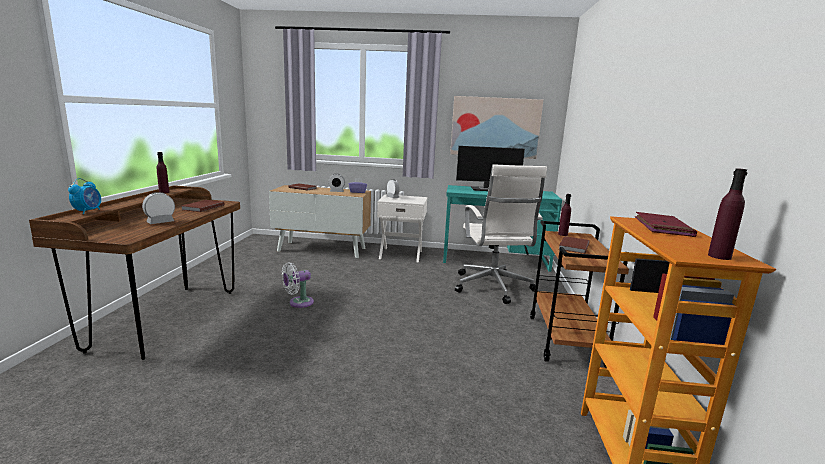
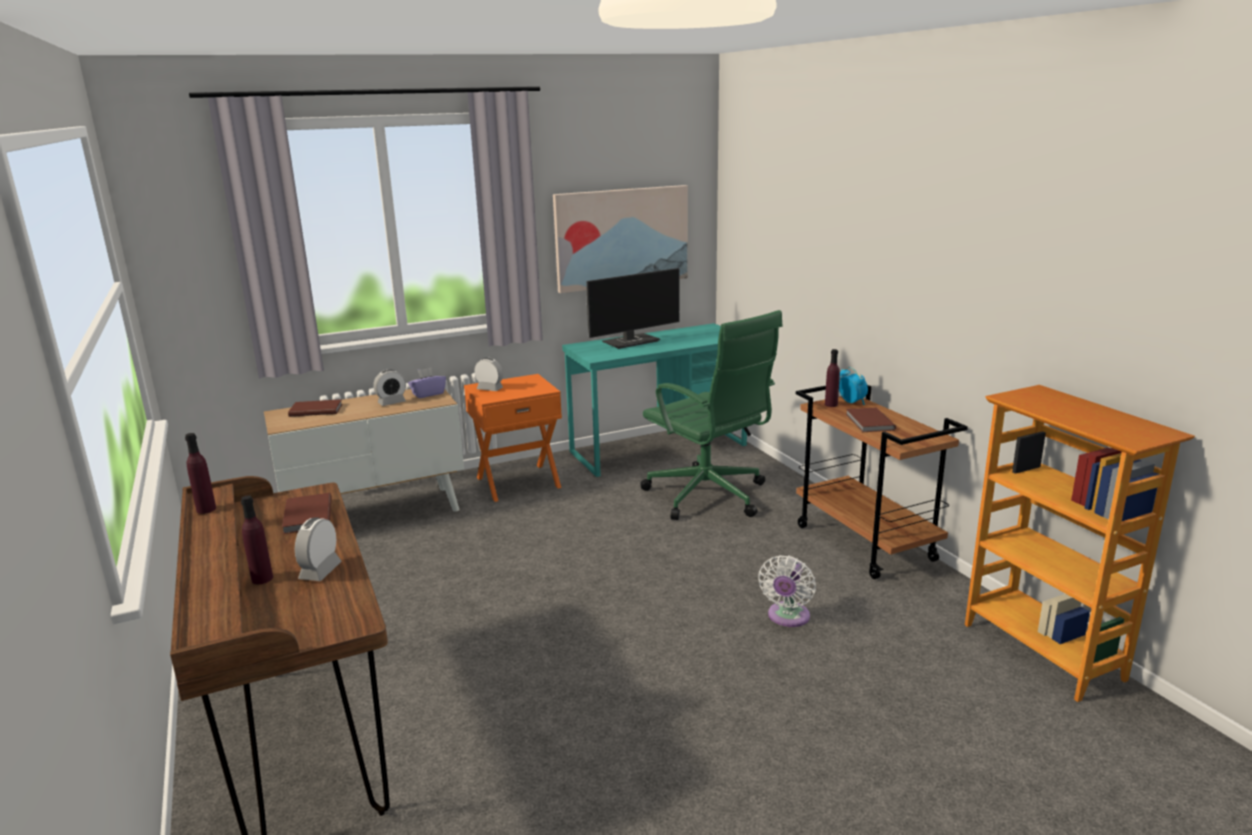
camera: 30 degrees left, 5 degrees up
(88, 211) = (205, 598): alarm clock -> alarm clock (852, 402)
(298, 303) = (481, 623): white fan -> white fan (787, 617)
(401, 254) = (518, 482): white nightstand -> orange nightstand
(493, 287) = (708, 496): white office chair -> green office chair
(662, 227) = (1051, 402): red book -> none
(719, 256) = (1147, 433): purple bottle -> purple bottle (262, 579)

